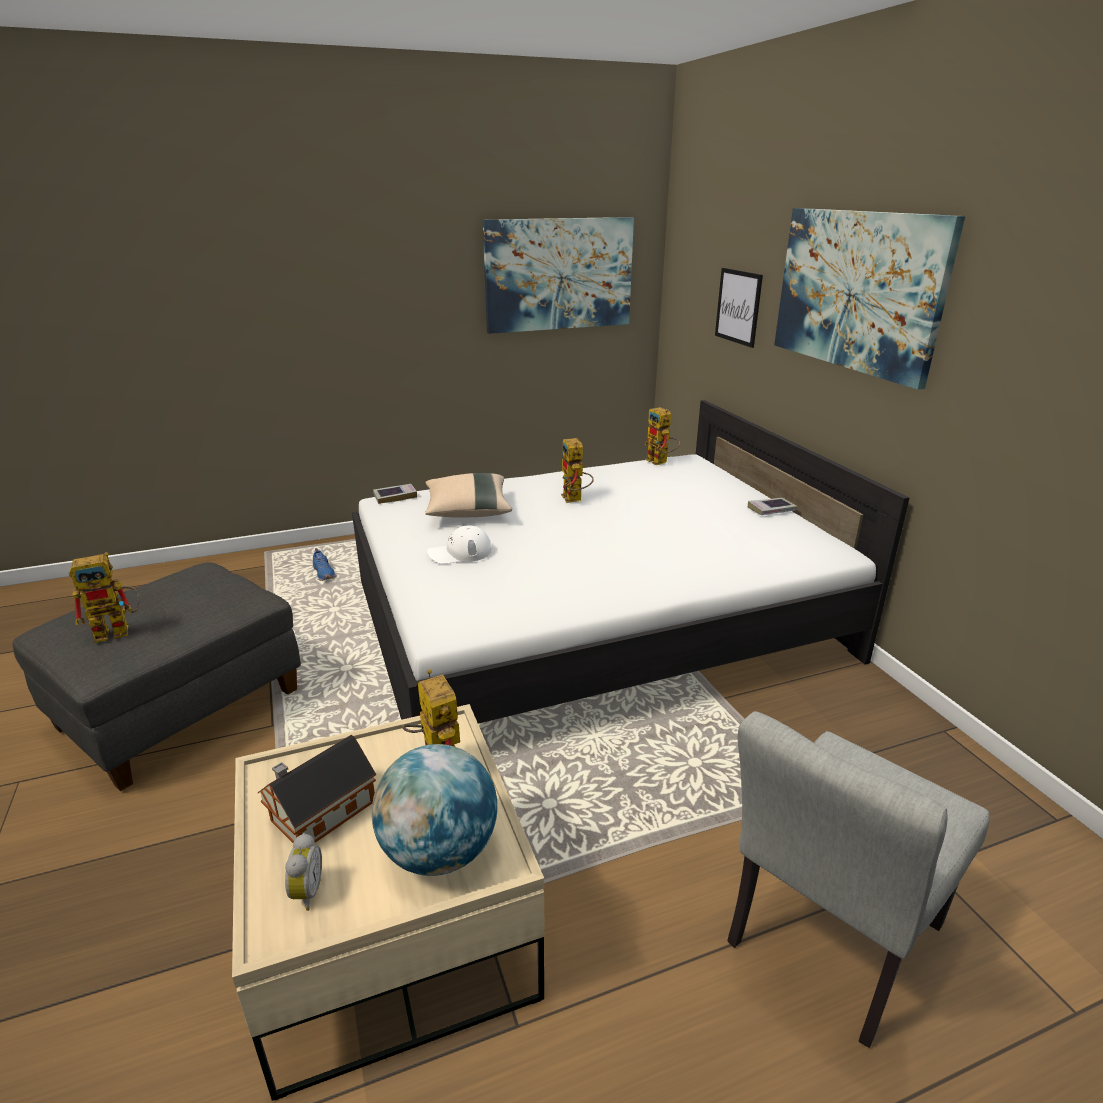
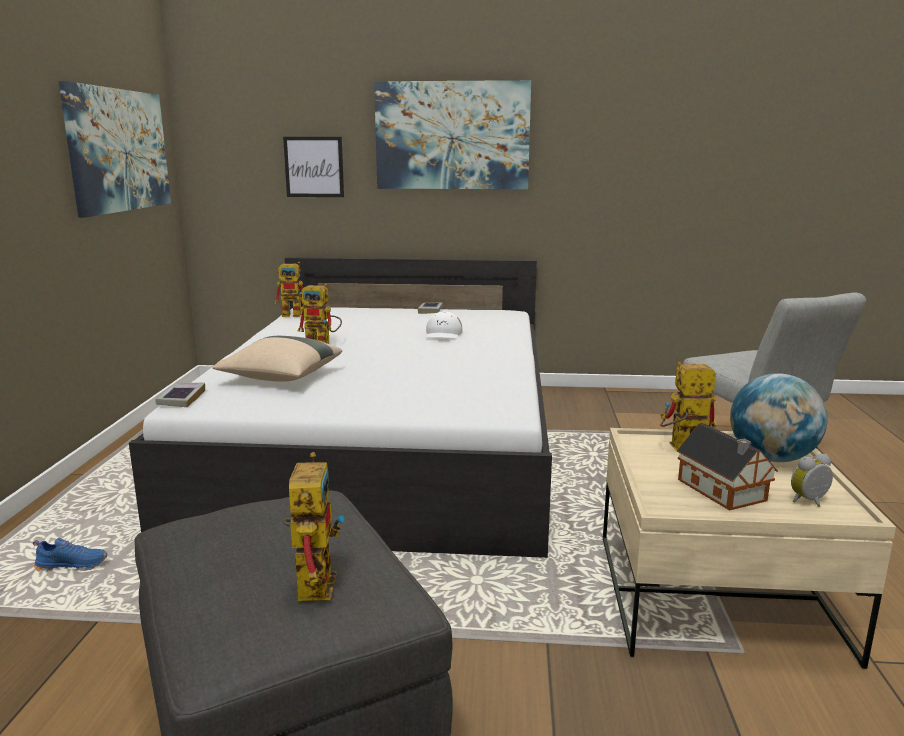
camera: 65 degrees left, 10 degrees down
(305, 892) = (810, 502): alarm clock -> alarm clock turned 45 degrees counterclockwise
(460, 552) = (371, 390): white cap -> white cap (443, 334)

